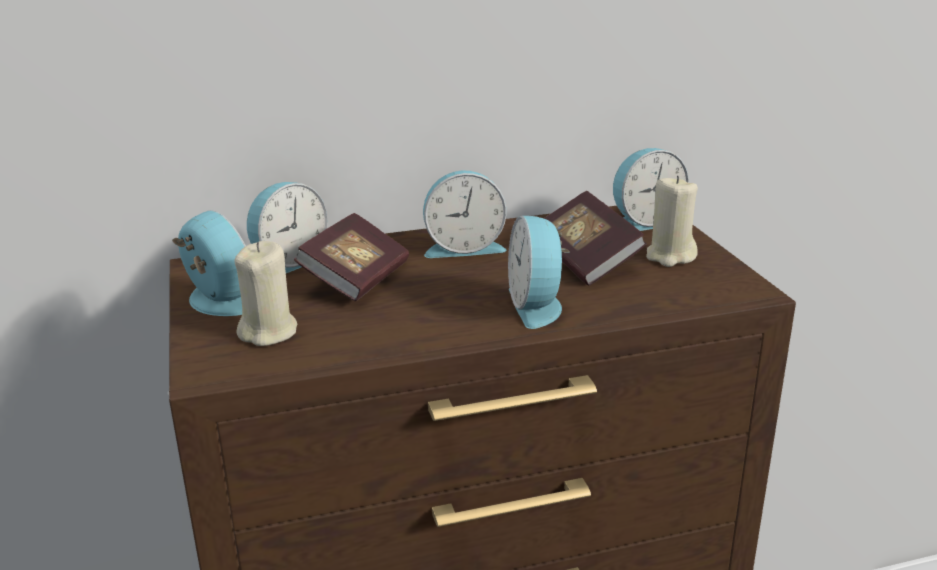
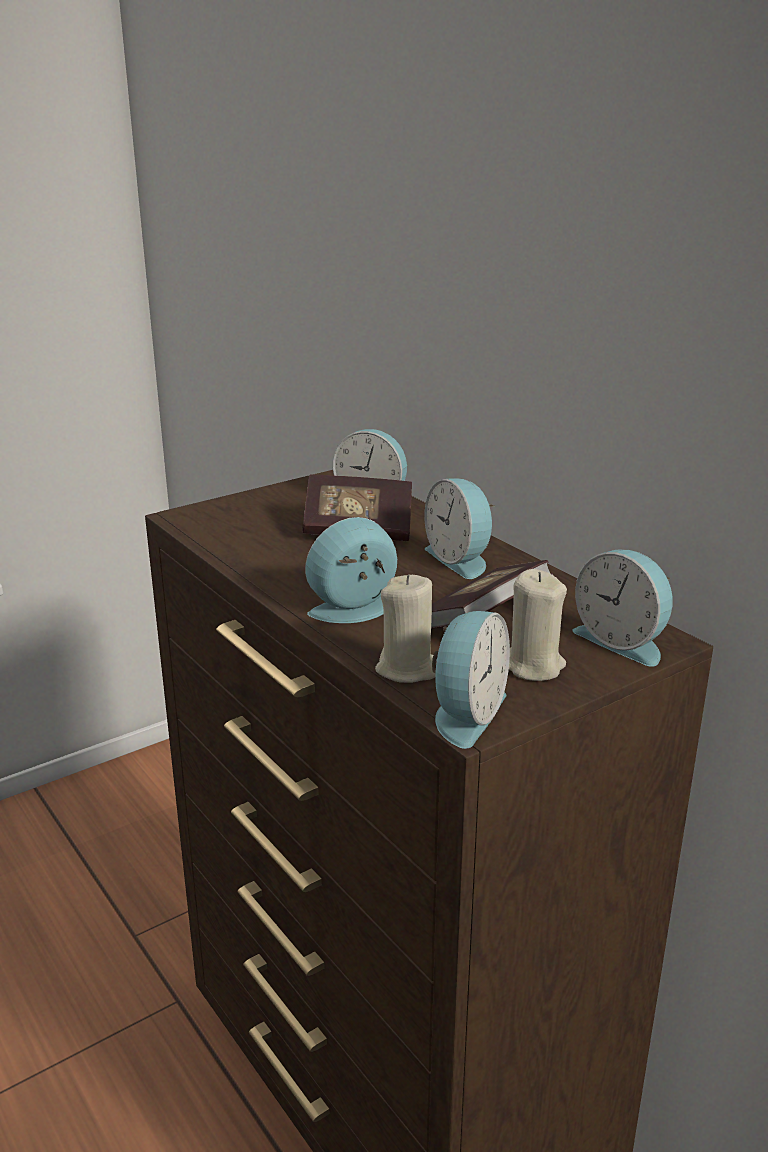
camera: 70 degrees right, 0 degrees up
(216, 302) = (287, 494): alarm clock -> alarm clock (465, 714)
(269, 332) = (248, 520): beige candle -> beige candle (408, 669)

